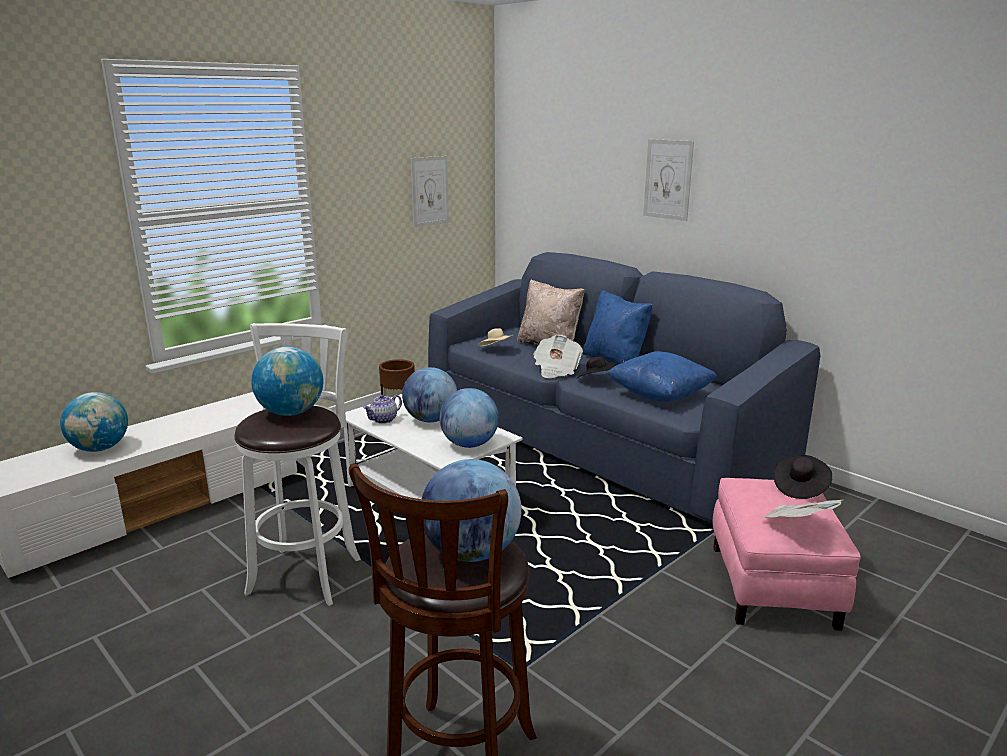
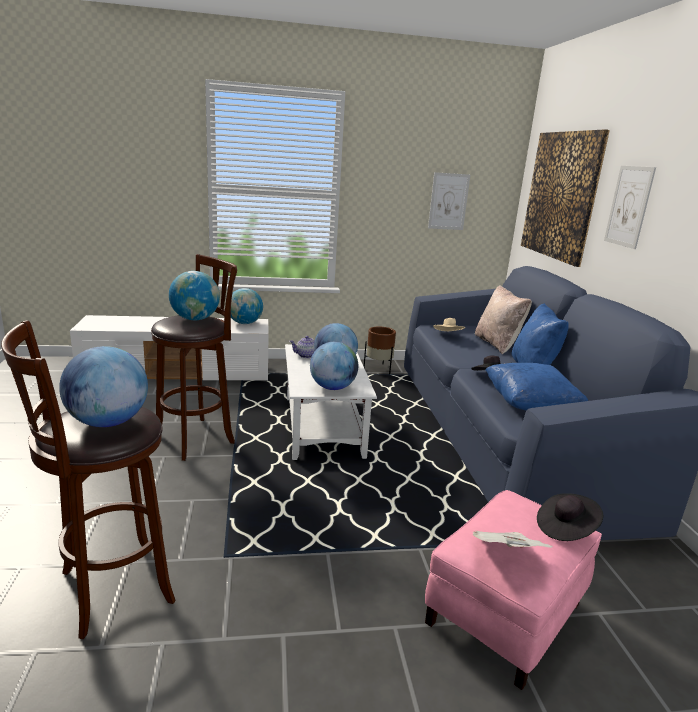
camera: 35 degrees right, 0 degrees up
(100, 448) = (148, 323): globe -> globe (245, 323)
(307, 572) = (198, 437): white stool -> brown stool
(556, 370) = (469, 360): newspaper -> none
(566, 171) = (561, 195): none -> picture

